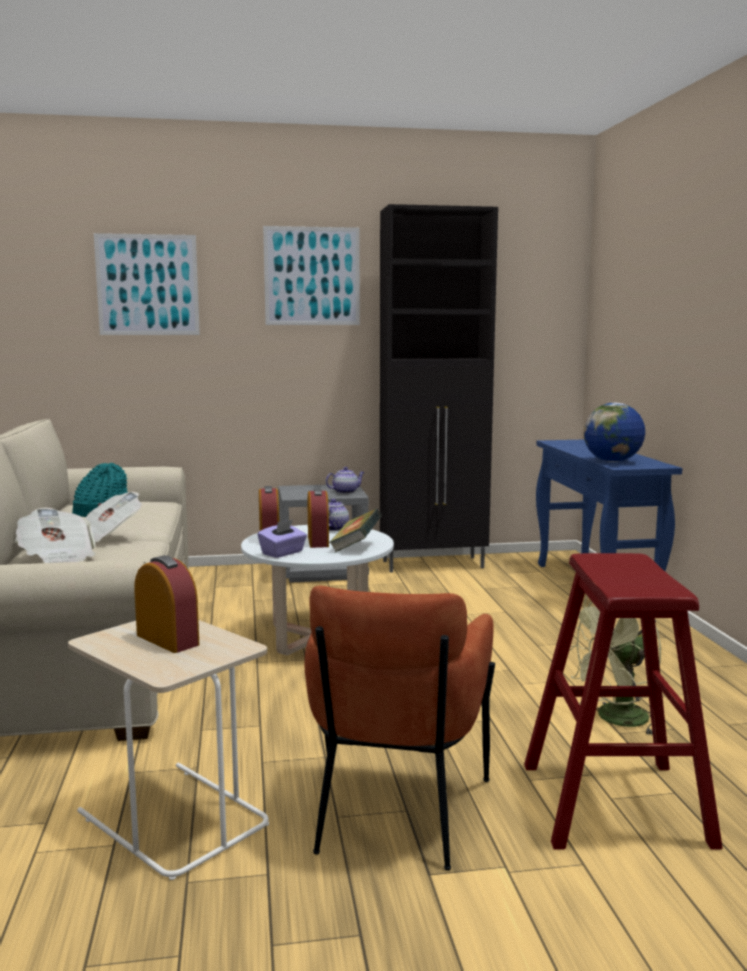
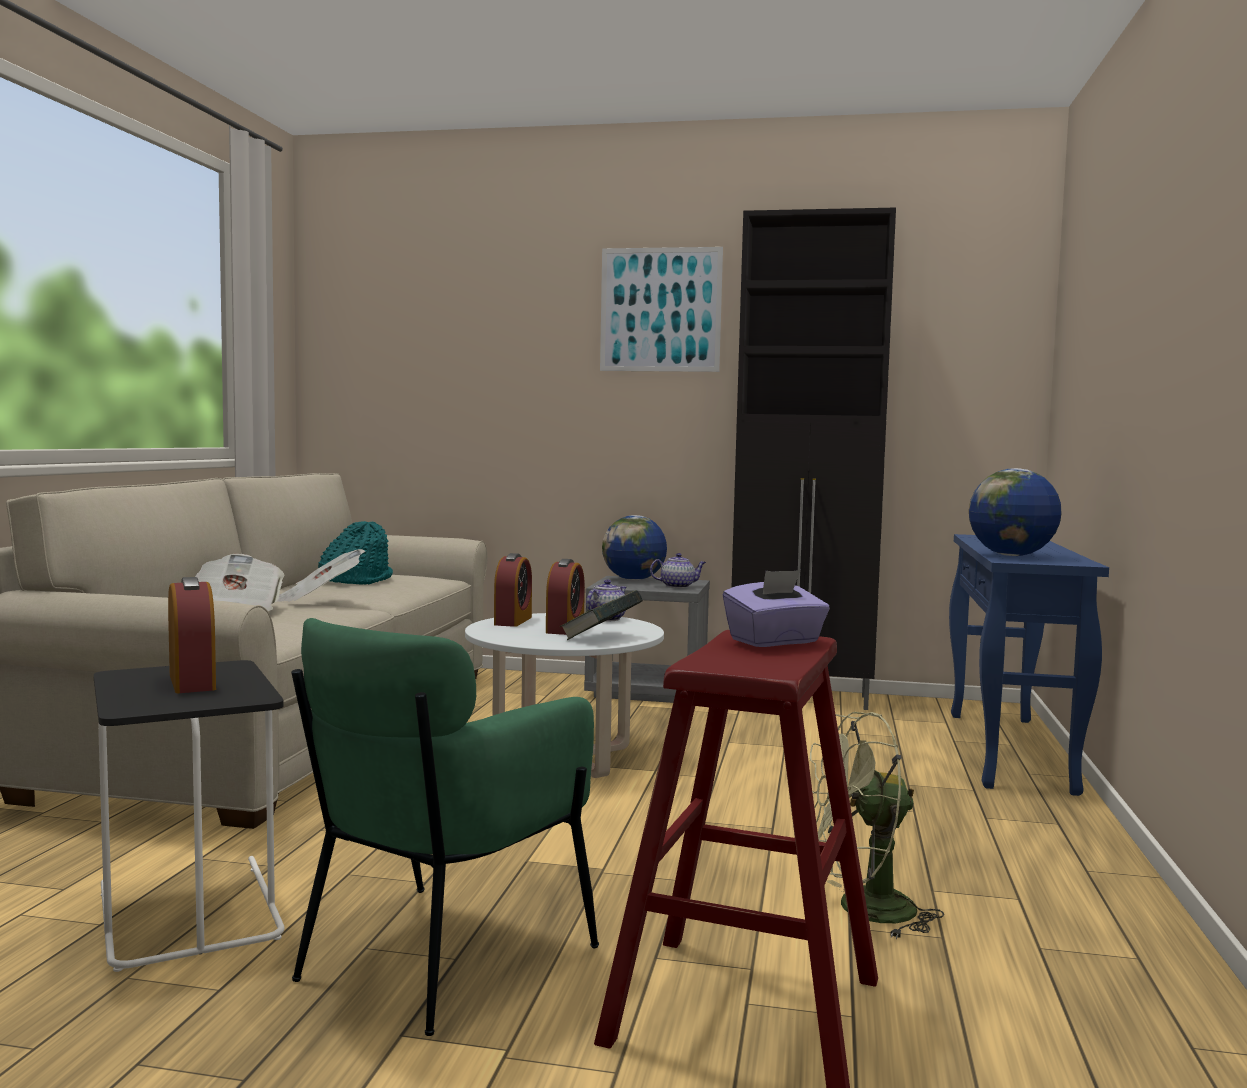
camera: 20 degrees right, 5 degrees down
(147, 285) = (466, 322): picture -> none
(172, 818) = (186, 911): beige side table -> black side table
(283, 553) = (504, 635): purple tissue box -> purple tissue box (775, 641)
(305, 488) = (634, 580): none -> globe
(395, 813) = (438, 958): brown armchair -> green armchair

